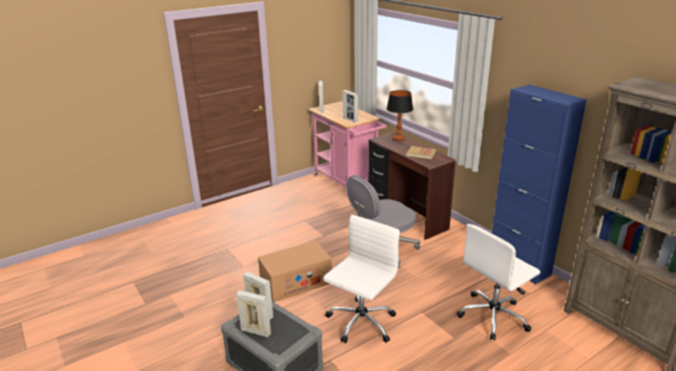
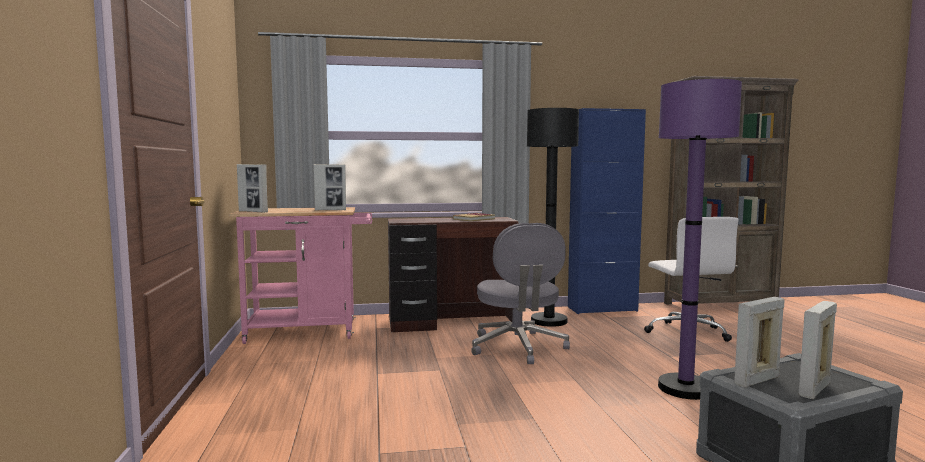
camera: 65 degrees left, 20 degrees down
(296, 282) = (557, 410): cardboard box -> none
(360, 323) = (685, 388): white office chair -> purple floor lamp
(398, 139) = (414, 219): table lamp -> none
(453, 249) = (549, 321): none -> black floor lamp

